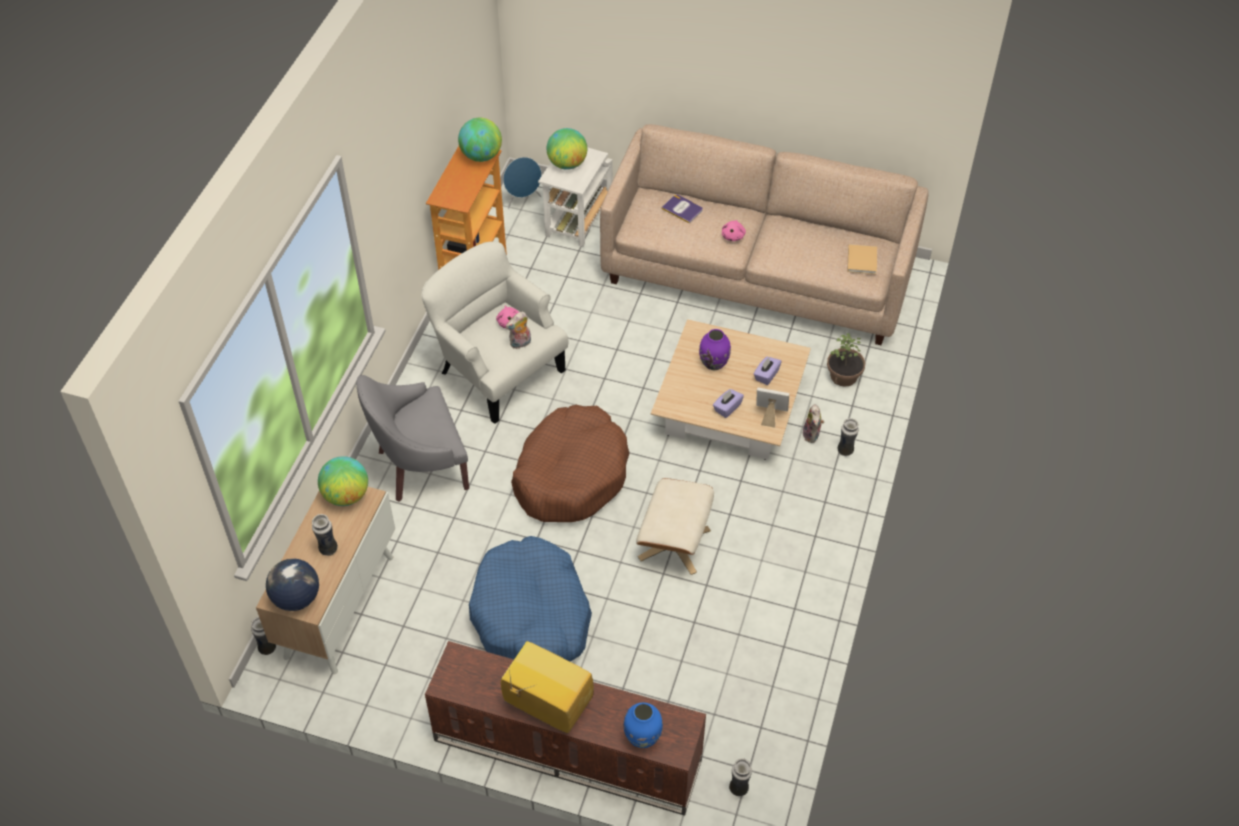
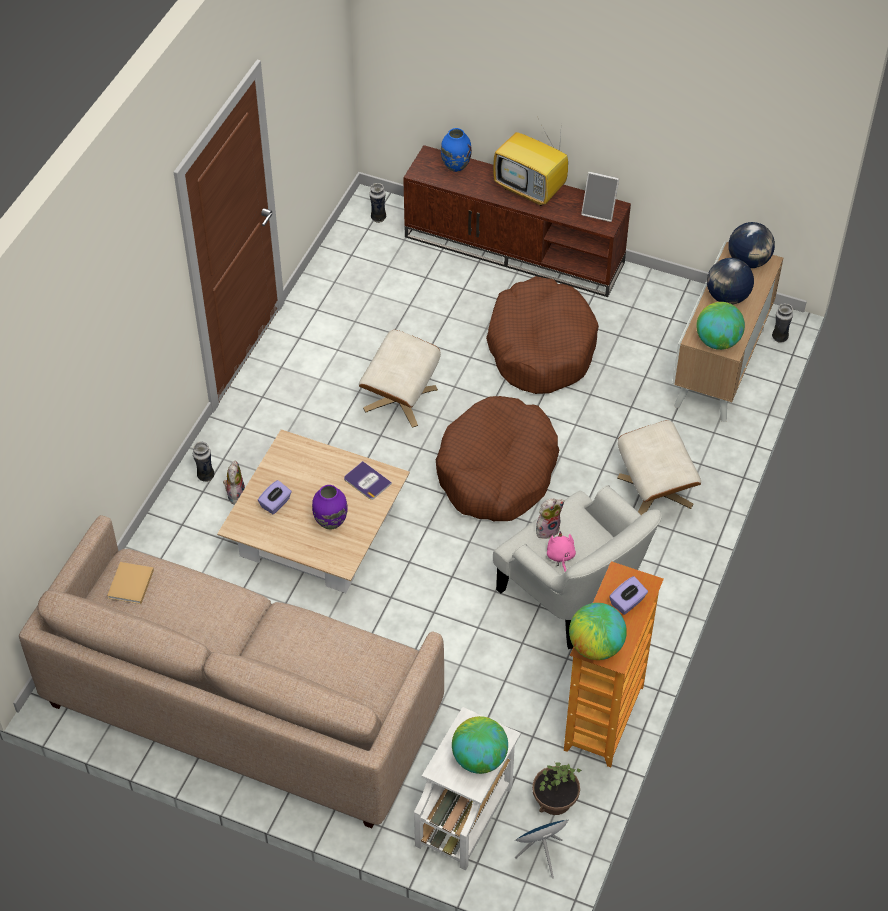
camera: 175 degrees left, 0 degrees up
(328, 549) = (727, 297): vase -> globe
(420, 466) = (655, 491): grey armchair -> beige ottoman
(531, 616) = (541, 347): blue dog bed -> brown dog bed
(682, 209) = (334, 676): book -> book (367, 481)
(727, 408) = (327, 470): purple tissue box -> purple tissue box (627, 602)
(733, 236) = (278, 630): pink plush toy -> none
(770, 415) = (283, 460): picture frame -> picture frame (599, 211)
(844, 376) = (179, 559): potted plant -> potted plant (554, 799)

